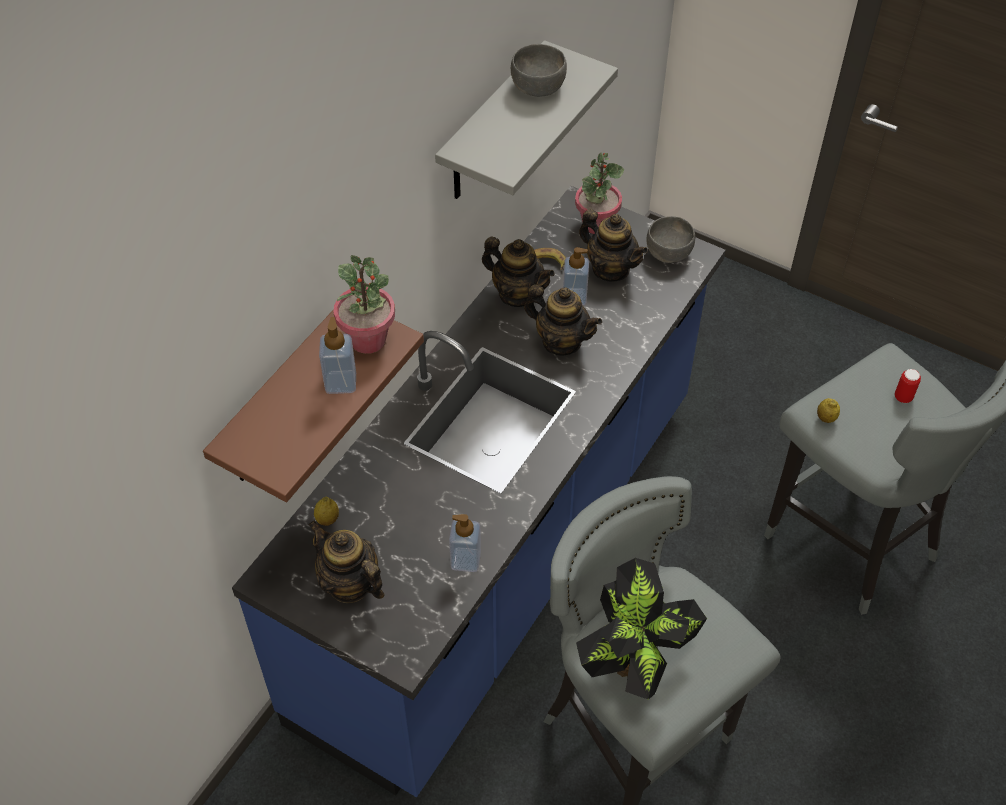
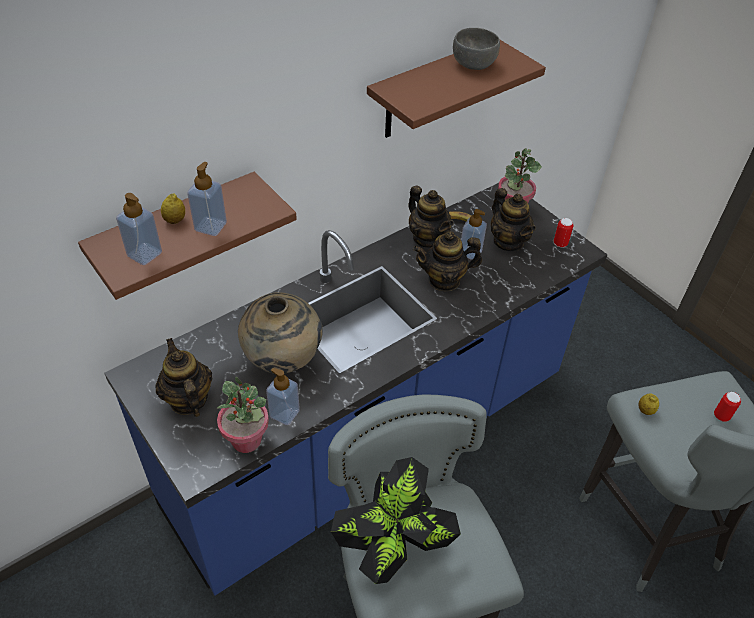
camera: 20 degrees right, 5 degrees down
(289, 440) = (144, 254): none -> soap dispenser
(327, 519) = (200, 348): lemon -> lemon (175, 220)
(368, 339) = (251, 204): potted plant -> potted plant (247, 440)
(432, 501) = (283, 361): none -> beige vase
(491, 126) = (432, 90): grey shelf -> brown shelf
(561, 341) = (444, 280): teapot -> teapot turned 120 degrees clockwise
(669, 252) = (560, 243): grey bowl -> can

